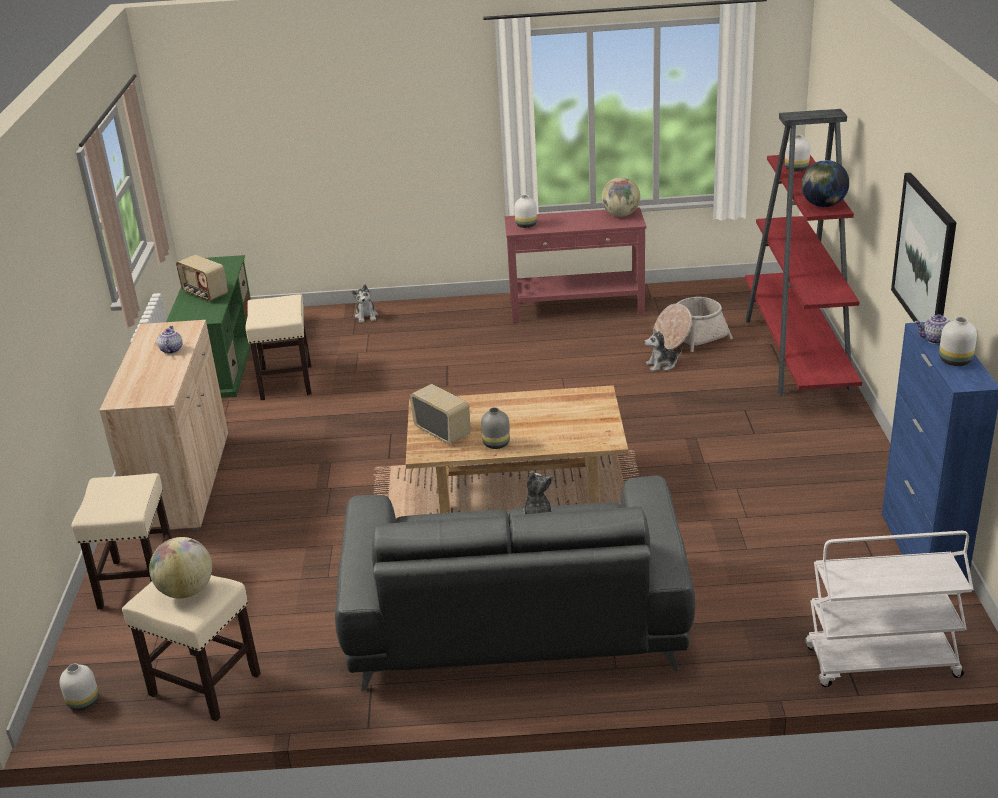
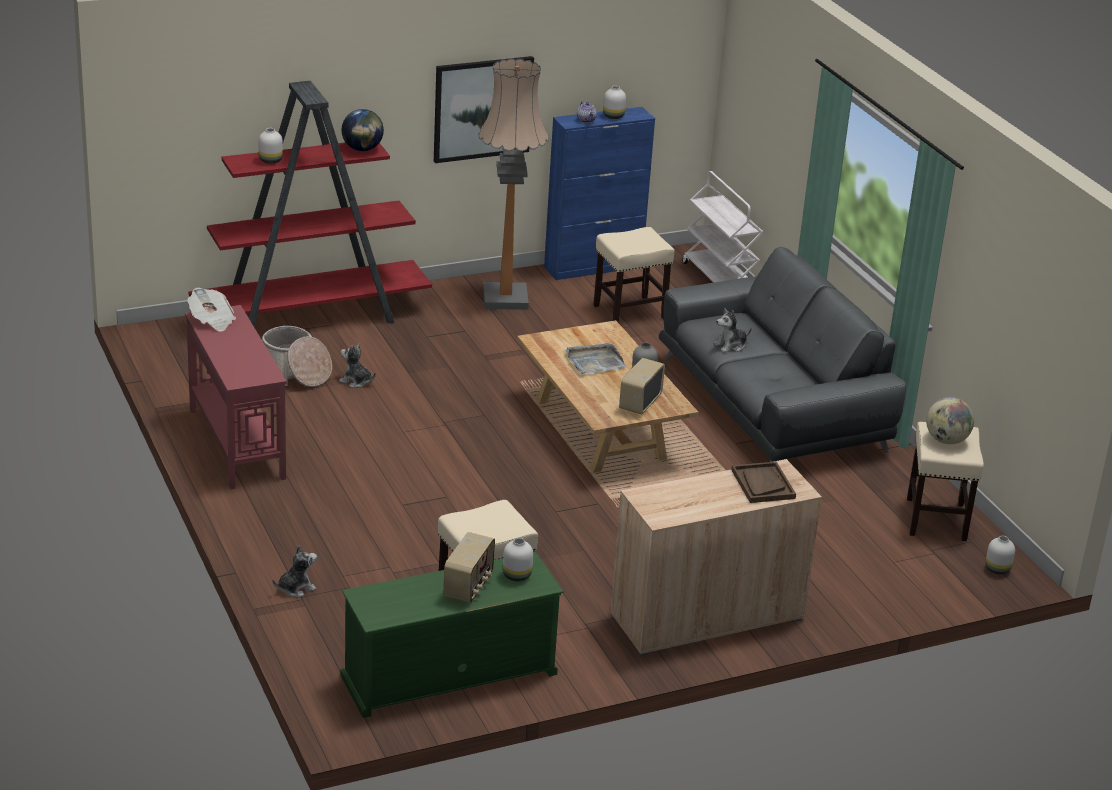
camera: 115 degrees left, 0 degrees up
(138, 581) = (858, 592): beige stool -> beige stool (629, 312)
(147, 384) = (762, 484): none -> brown tray
(171, 350) = (694, 491): teapot -> none
(525, 225) = (254, 372): white vase -> white vase (517, 576)
(539, 420) = (594, 361): none -> grey tray
(620, 215) = (212, 321): globe -> newspaper
(662, 365) = (356, 381): plush toy -> plush toy turned 150 degrees clockwise
(830, 470) = (505, 299): none -> floor lamp

